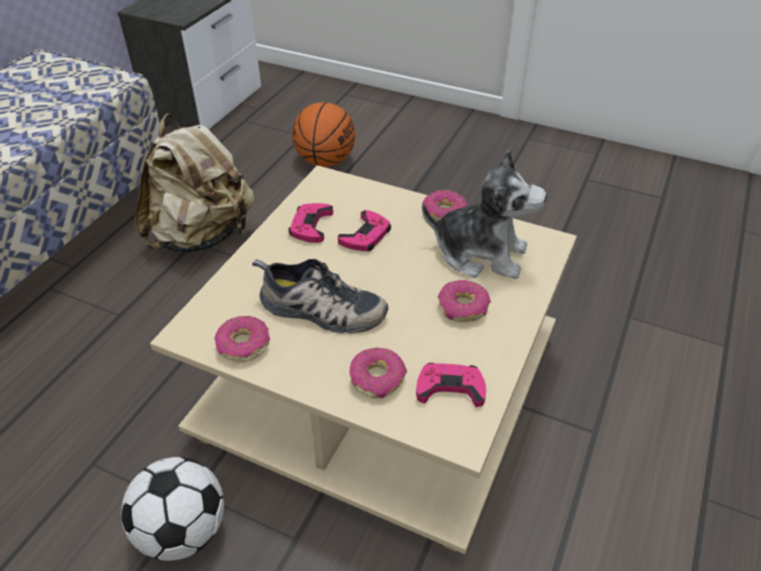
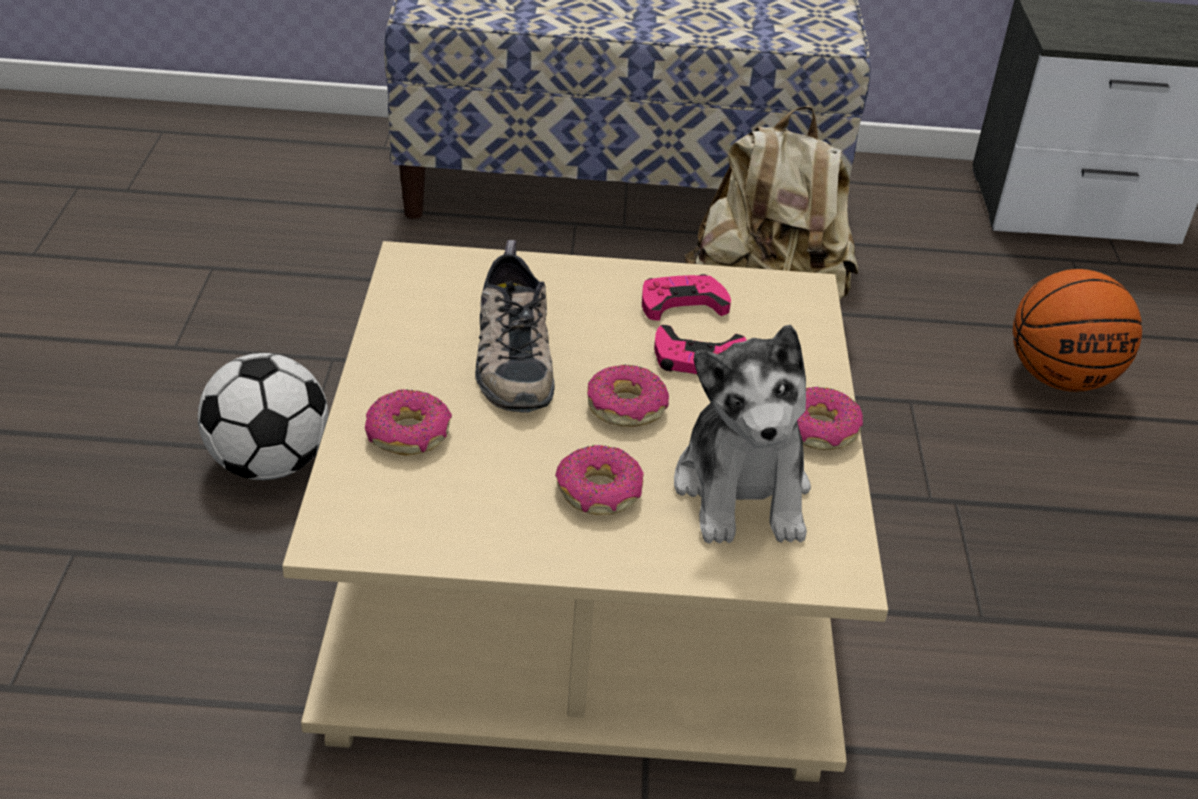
camera: 65 degrees right, 5 degrees down
(243, 345) = (413, 308): donut -> donut (625, 407)
(450, 388) = (423, 508): pink game controller -> none

